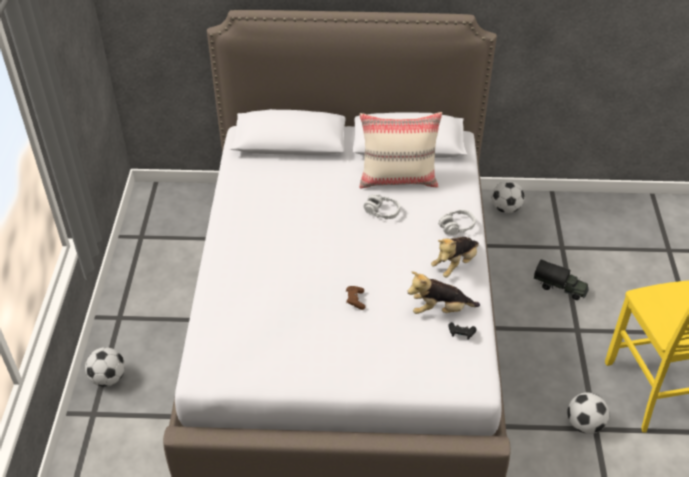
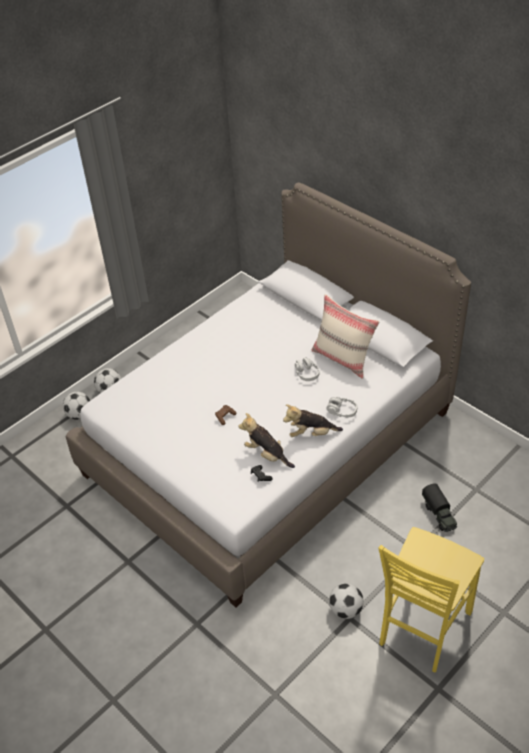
camera: 45 degrees right, 0 degrees up
(505, 208) = (466, 436): football -> football (79, 415)

